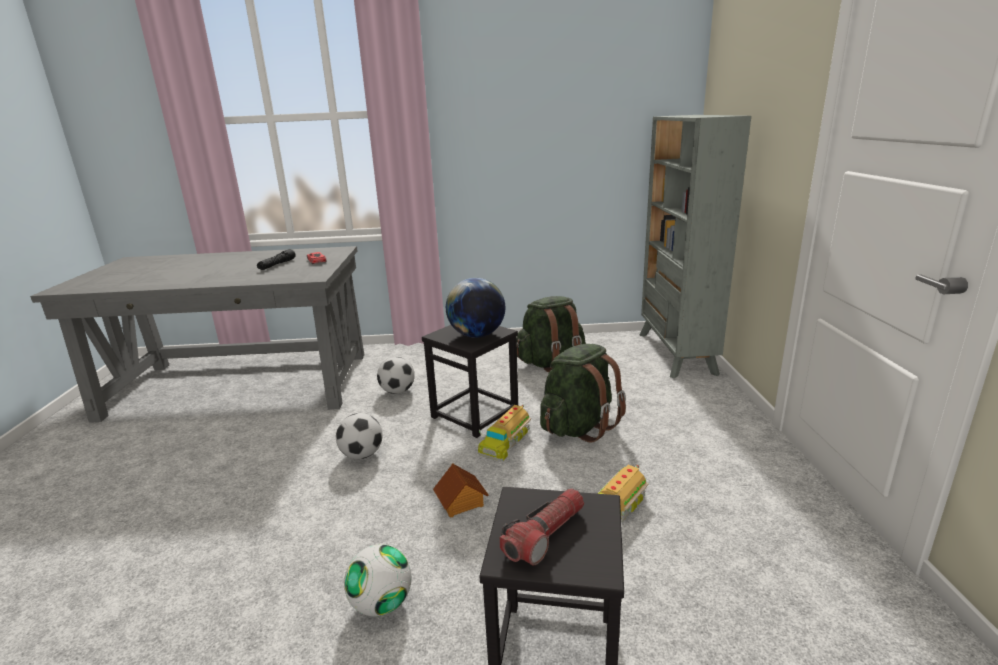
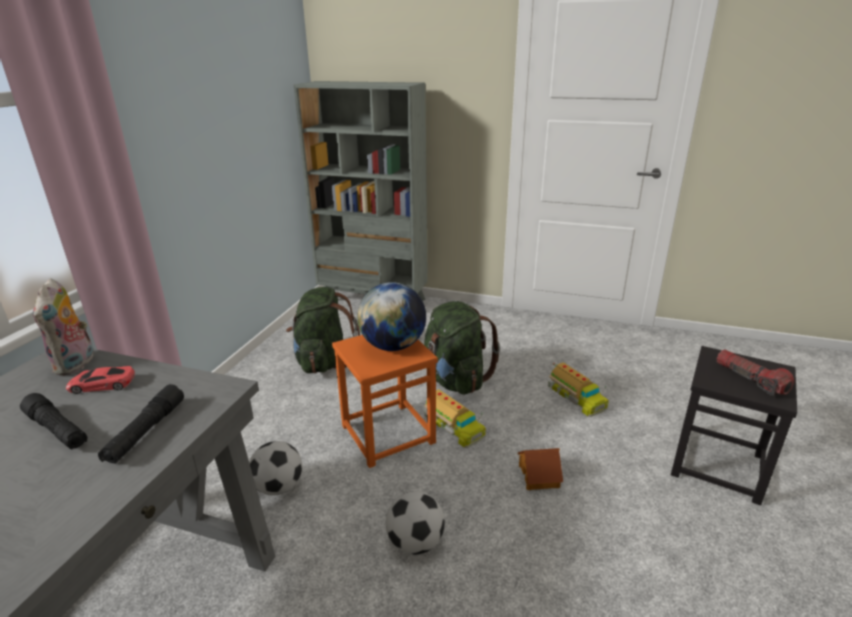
camera: 70 degrees left, 5 degrees up
(275, 276) = (146, 432): none -> black flashlight
(334, 253) = (77, 364): none -> plush toy
(382, 604) = (668, 554): football -> none
(475, 414) = (388, 433): black stool -> orange stool

